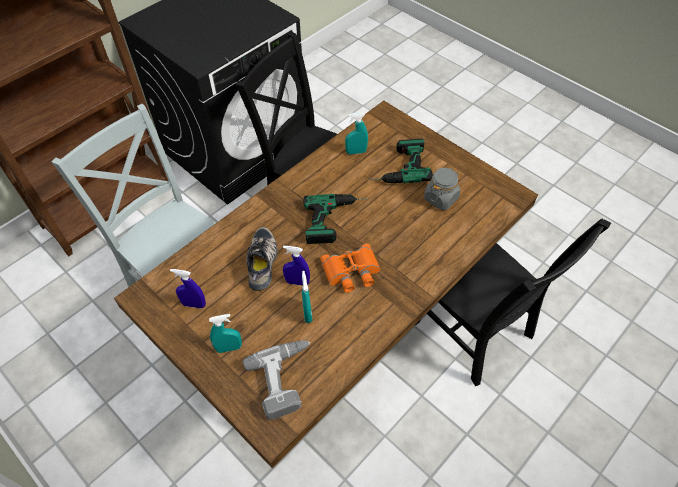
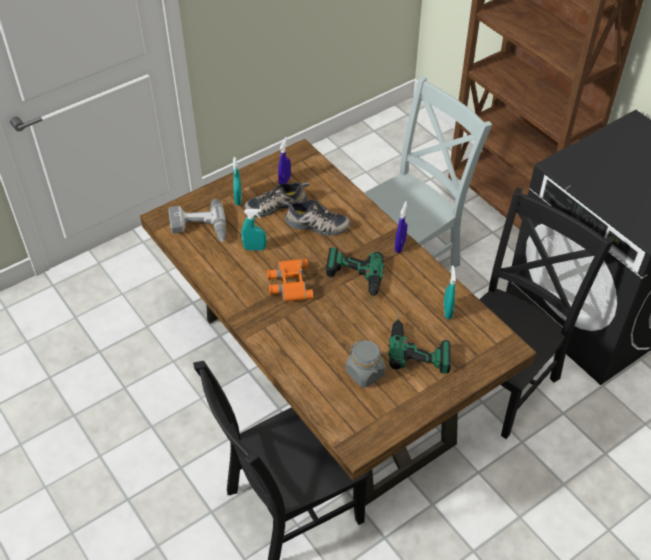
camera: 100 degrees right, 5 degrees down
(235, 305) = (276, 205): none -> shoe
(297, 282) = (288, 245): blue spray bottle -> blue spray bottle (400, 246)

